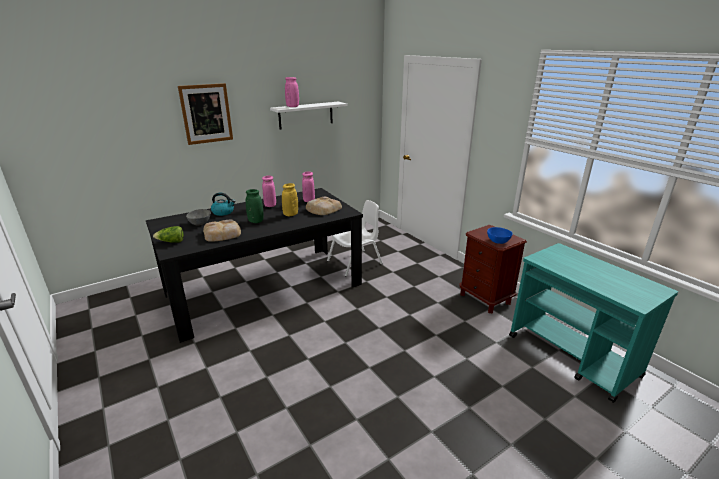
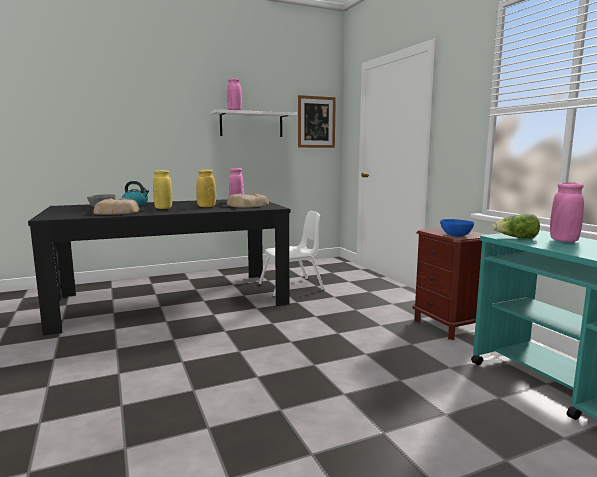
camera: 10 degrees right, 15 degrees down
(171, 242) = (57, 214): lettuce -> lettuce (516, 238)
(206, 114) = (139, 109): picture -> picture (316, 122)
(256, 221) = (163, 208): green vase -> yellow vase
(270, 205) = (190, 203): pink vase -> pink vase (563, 240)

